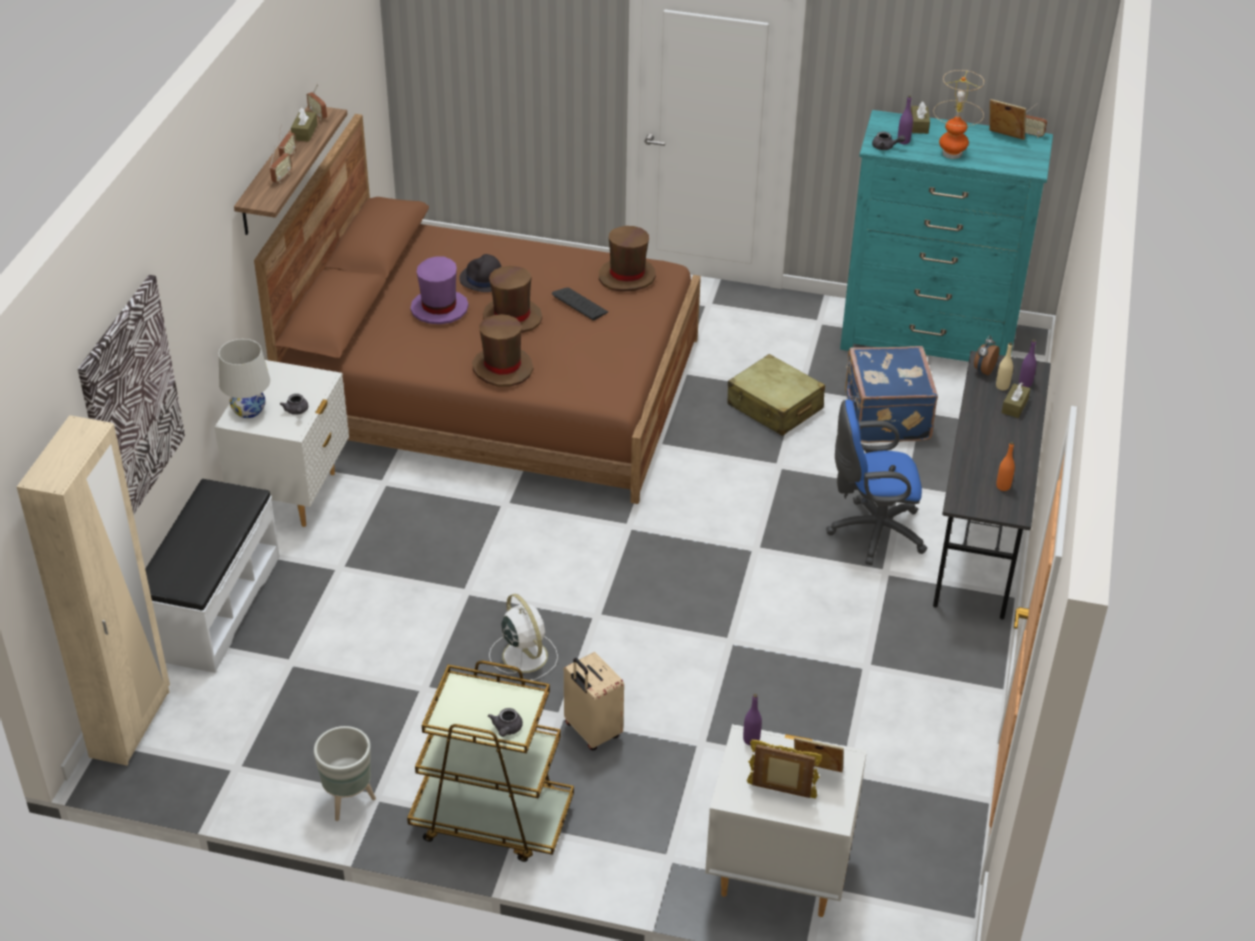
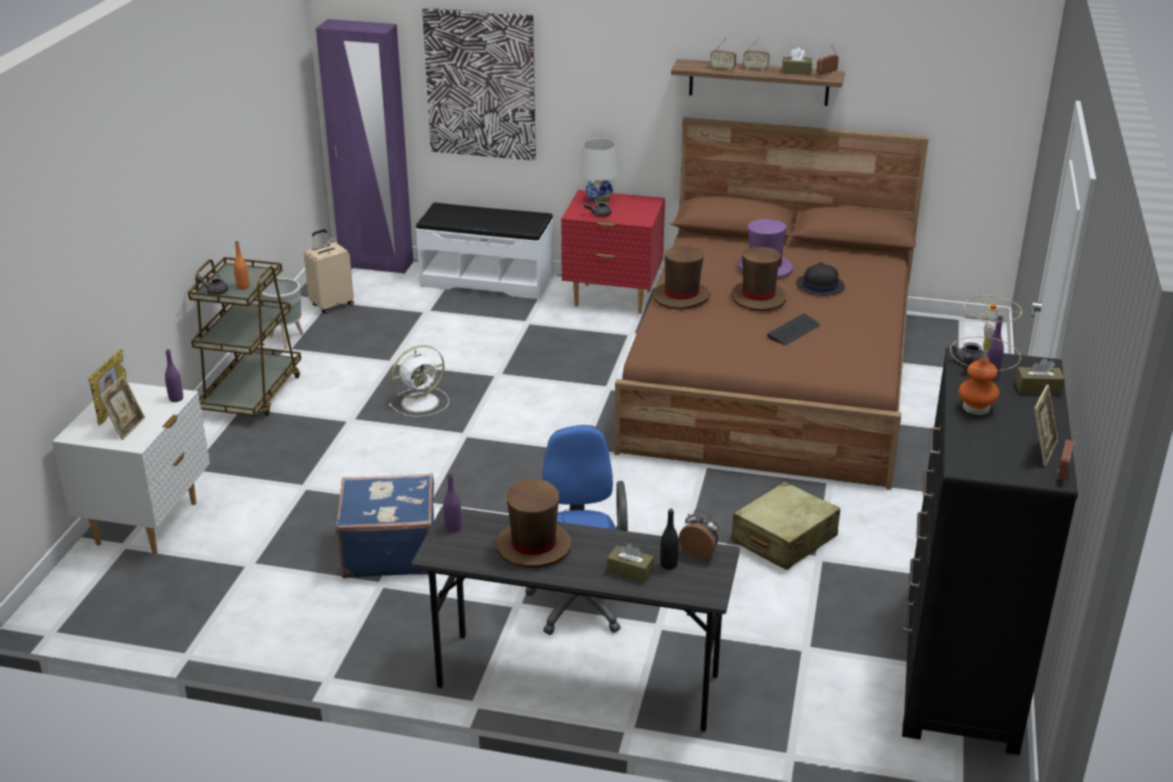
camera: 90 degrees right, 10 degrees down
(131, 724) = (376, 264): beige wardrobe -> purple wardrobe
(292, 494) = (612, 299): white nightstand -> red nightstand
(591, 731) = (330, 434): beige suitcase -> beige suitcase (332, 305)
(627, 276) = (850, 353): brown hat -> brown hat (533, 547)
(885, 417) = (784, 620): blue suitcase -> blue suitcase (389, 551)
(928, 339) = (959, 667): turquoise dresser -> black dresser
(1002, 386) = (668, 565): beige bottle -> black bottle
(1003, 486) = (480, 549): orange bottle -> orange bottle (243, 287)
(1025, 383) = (677, 584): purple bottle -> purple bottle (453, 528)

